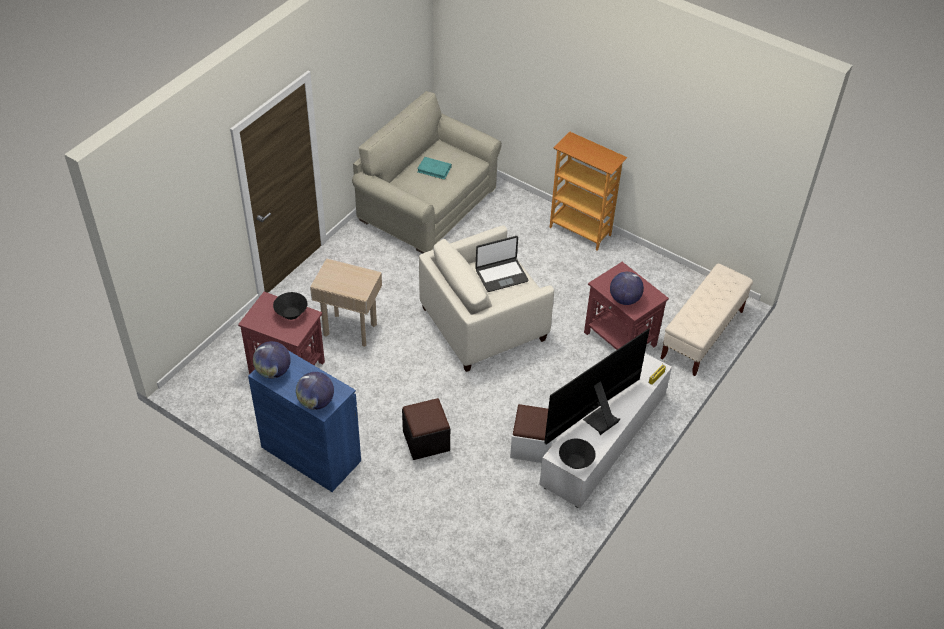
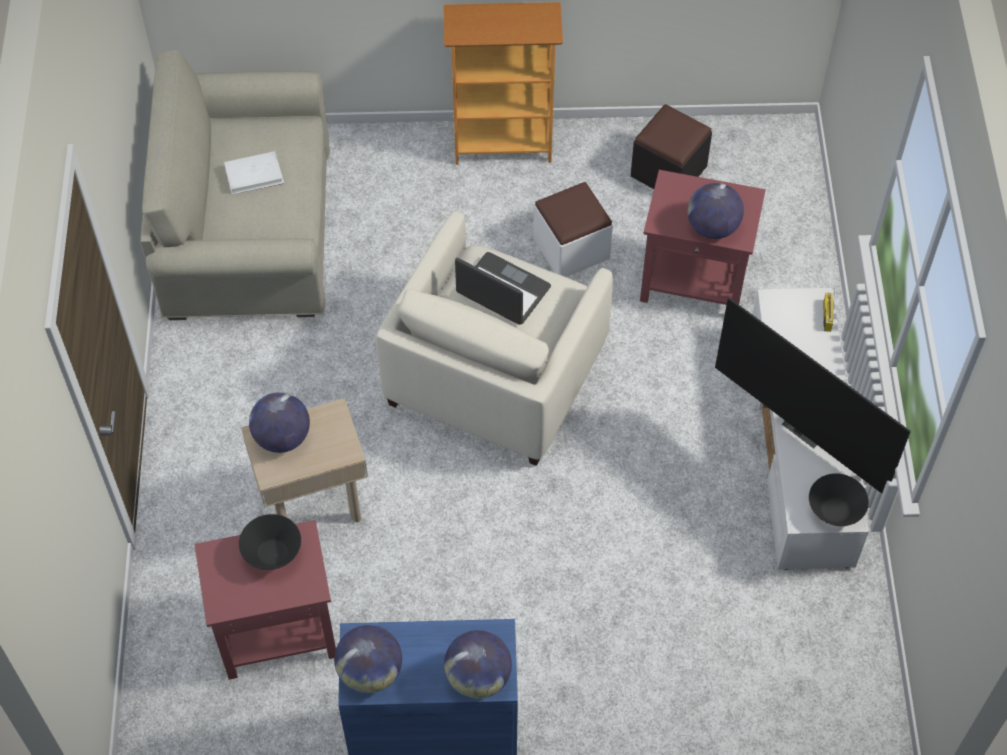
camera: 35 degrees left, 10 degrees up
(339, 272) = (282, 437): none -> globe
(426, 440) = (574, 608): black ottoman -> black ottoman (668, 171)
(434, 169) = (254, 175): turquoise book -> white book
(501, 275) = (502, 291): laptop -> laptop turned 90 degrees counterclockwise
(531, 445) = (717, 518): white ottoman -> white ottoman (571, 248)
(597, 418) = (806, 428): television -> television turned 60 degrees counterclockwise
(702, 335) = (790, 208): beige bench -> none

